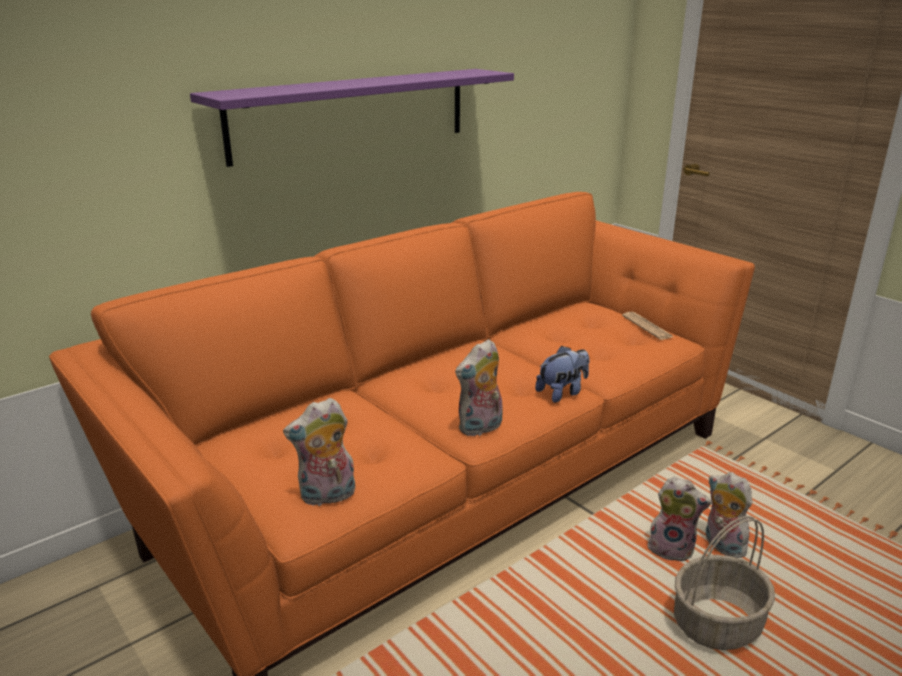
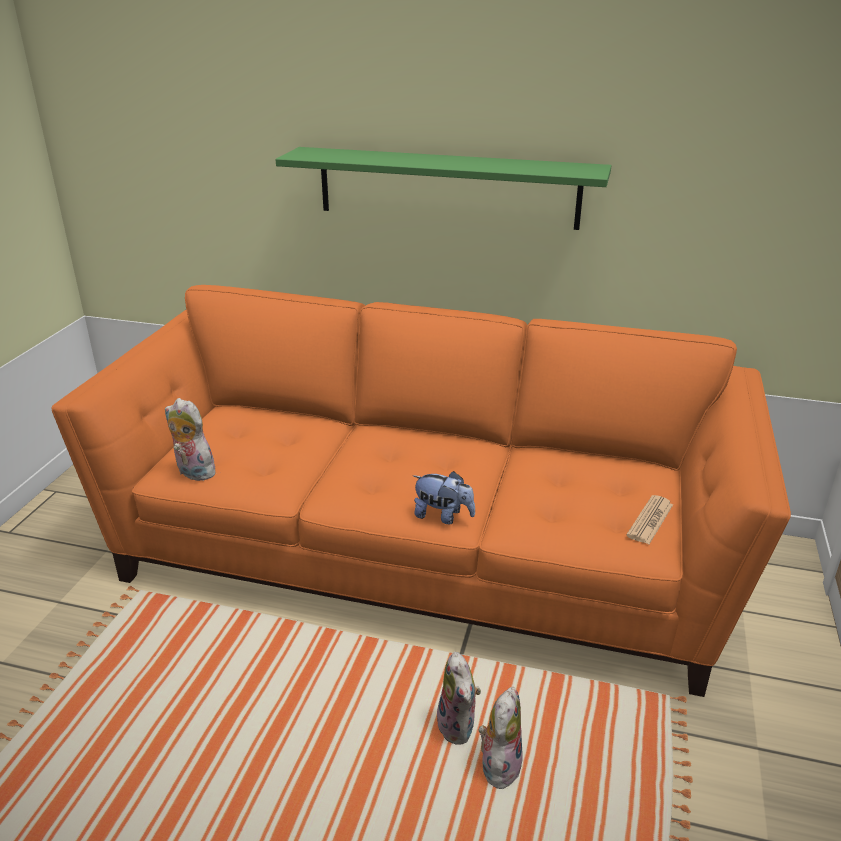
camera: 55 degrees right, 5 degrees up
(352, 114) = (447, 187): purple shelf -> green shelf
(480, 428) = (339, 497): plush toy -> none
(717, 623) = (377, 793): basket -> none

